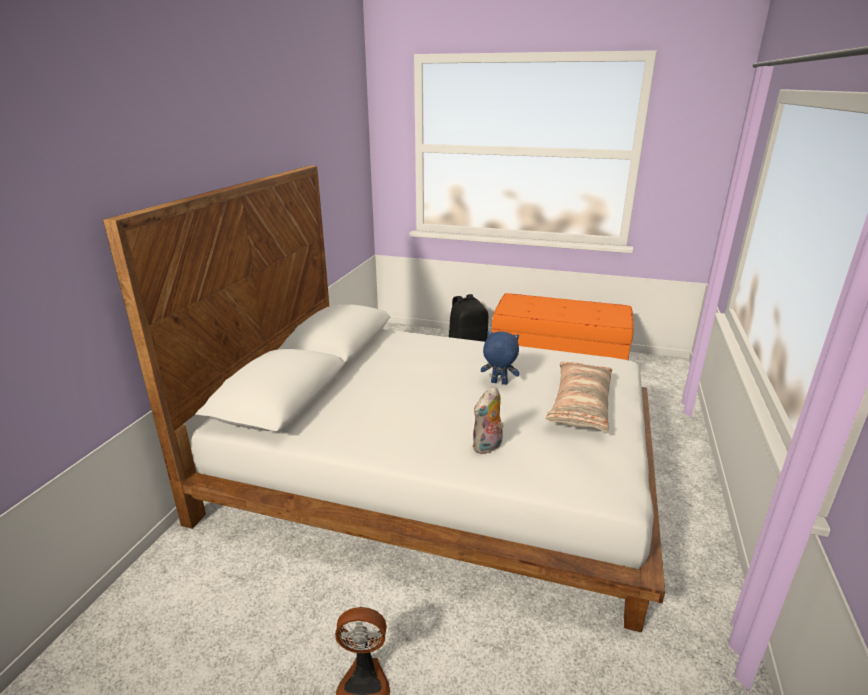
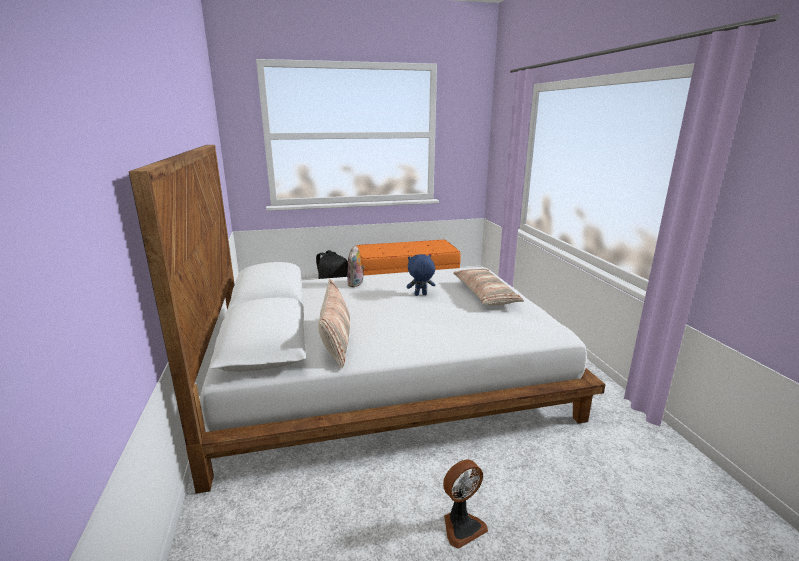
camera: 30 degrees left, 5 degrees down
(346, 415) = (336, 340): none -> pillow
(488, 447) = (459, 331): plush toy -> plush toy (356, 284)

